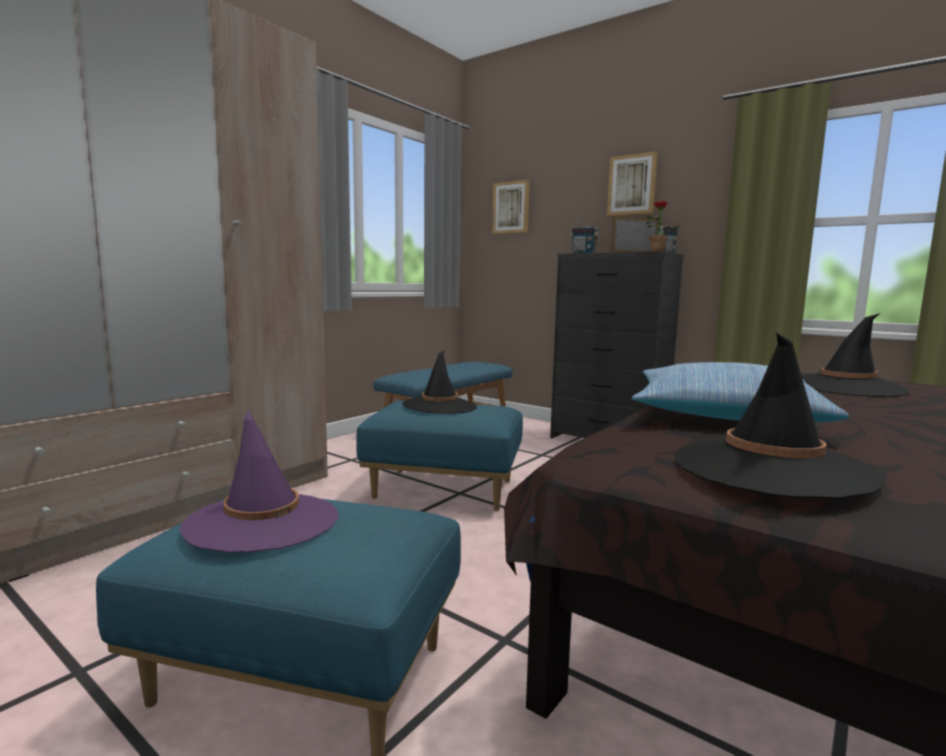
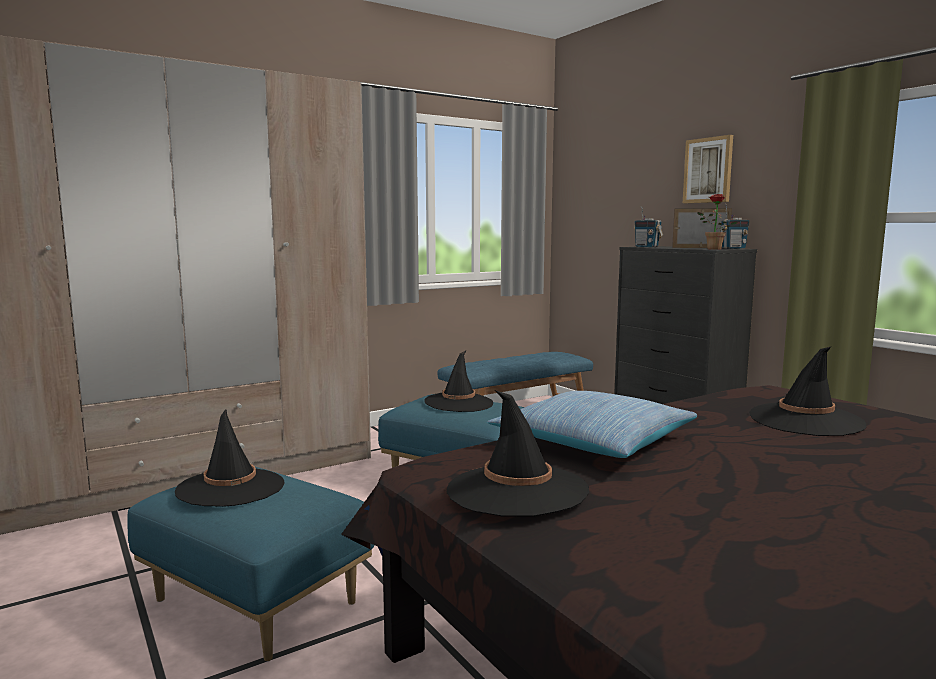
camera: 20 degrees right, 0 degrees up
(263, 522) = (231, 488): purple hat -> black hat
(511, 207) = (596, 191): picture -> none

